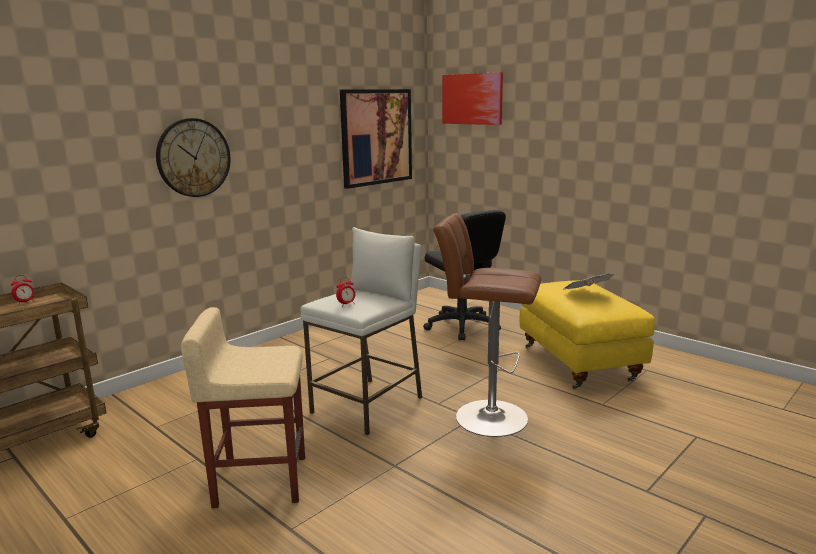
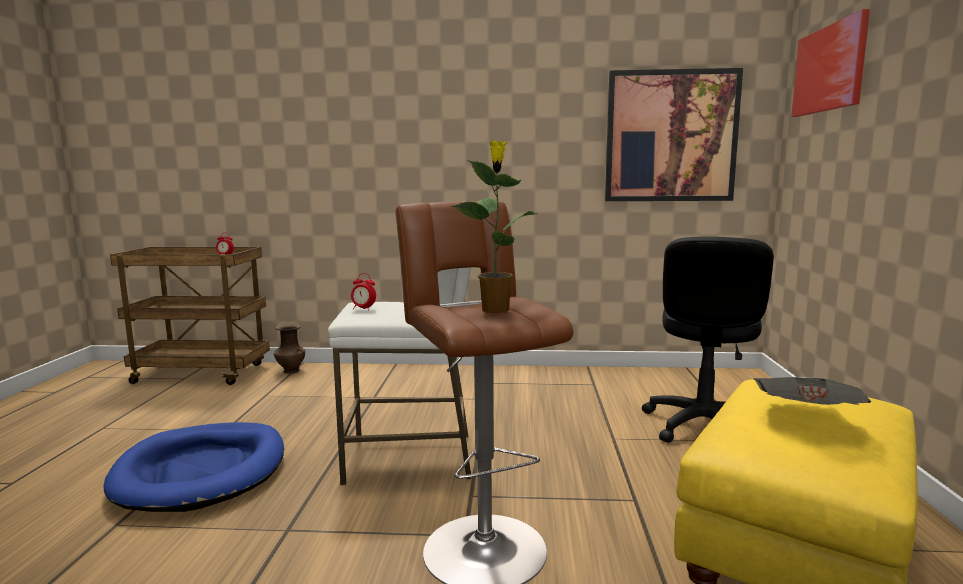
camera: 50 degrees right, 5 degrees down
(121, 404) = (290, 371): none -> brown vase
(193, 157) = (401, 146): wall clock -> none
(259, 481) = (202, 471): beige stool -> blue dog bed
(503, 276) = (496, 309): none -> potted plant

